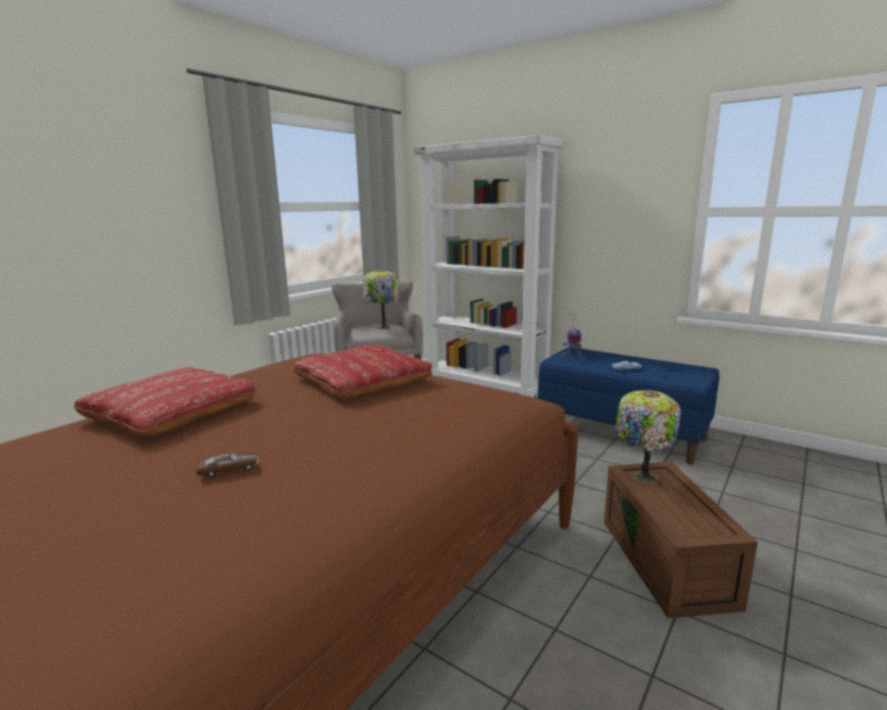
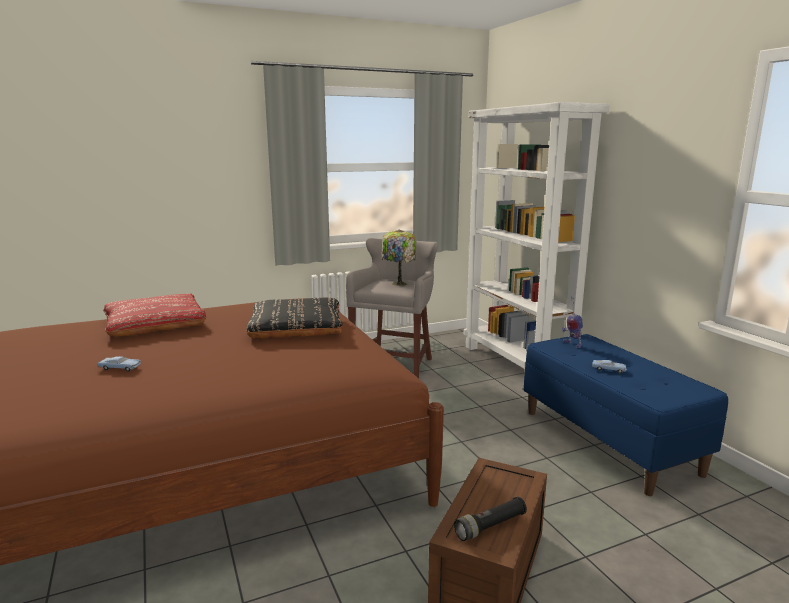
camera: 30 degrees right, 0 degrees up
(229, 470) = (120, 368): brown toy car -> blue toy car
(362, 379) = (296, 326): red pillow -> black pillow
(642, 477) = (494, 477): table lamp -> none
(697, 516) = (490, 526): none -> black flashlight

